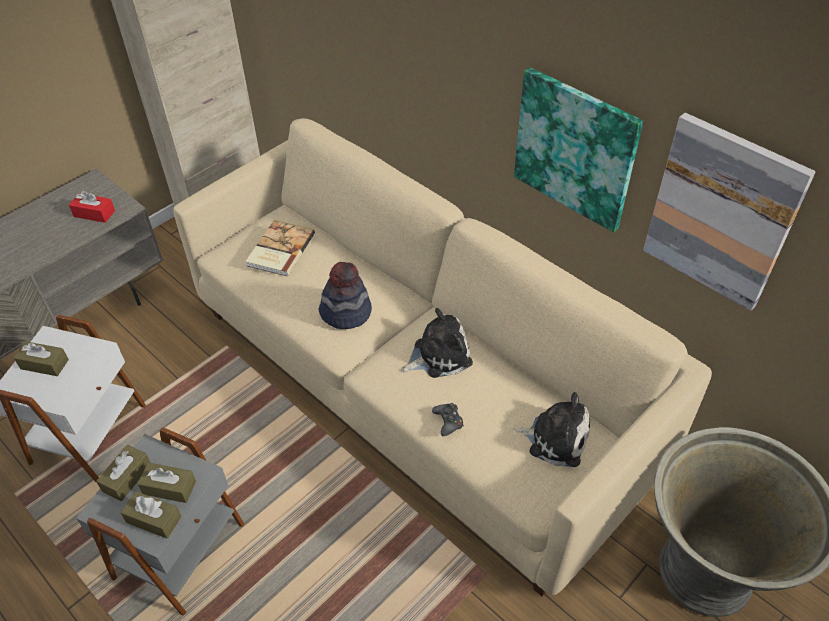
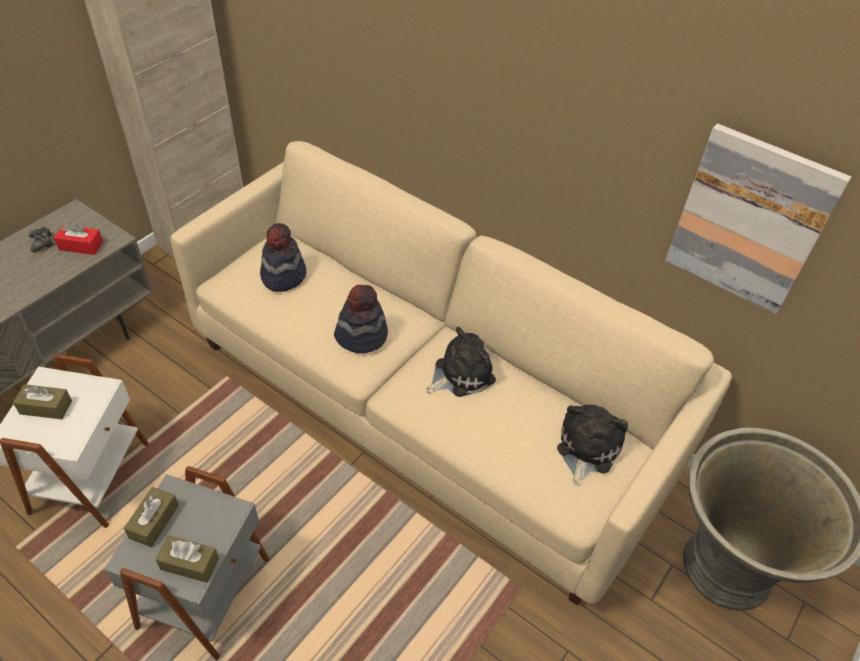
camera: 10 degrees left, 0 degrees up
(169, 487) = (201, 529): brown tissue box -> none
(279, 250) = (283, 275): book -> hat
(448, 421) = (480, 439): black game controller -> black game controller (42, 242)
(554, 437) = (586, 449): plush toy -> plush toy turned 75 degrees counterclockwise
(575, 149) = (596, 163): picture -> none

